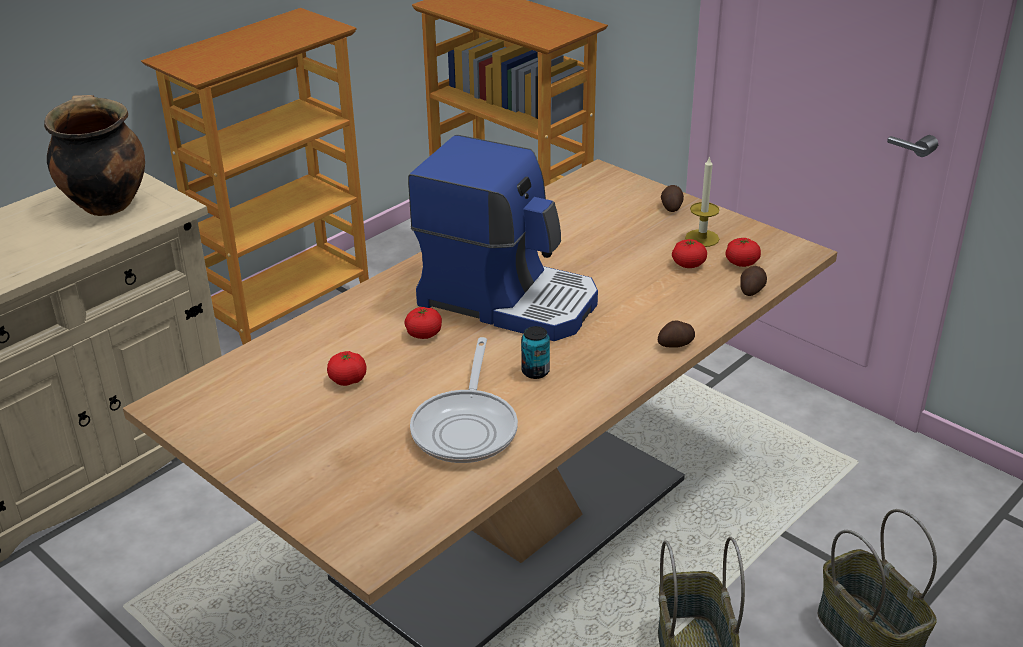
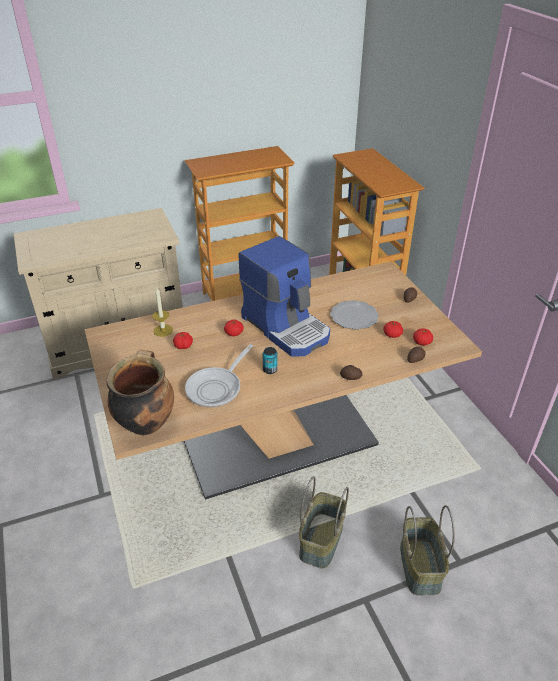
camera: 25 degrees right, 5 degrees up
(105, 204) = (138, 228): cooking pot -> cooking pot (145, 422)
(605, 254) = (353, 317): none -> plate
(702, 238) = (411, 322): candle -> candle (163, 330)

